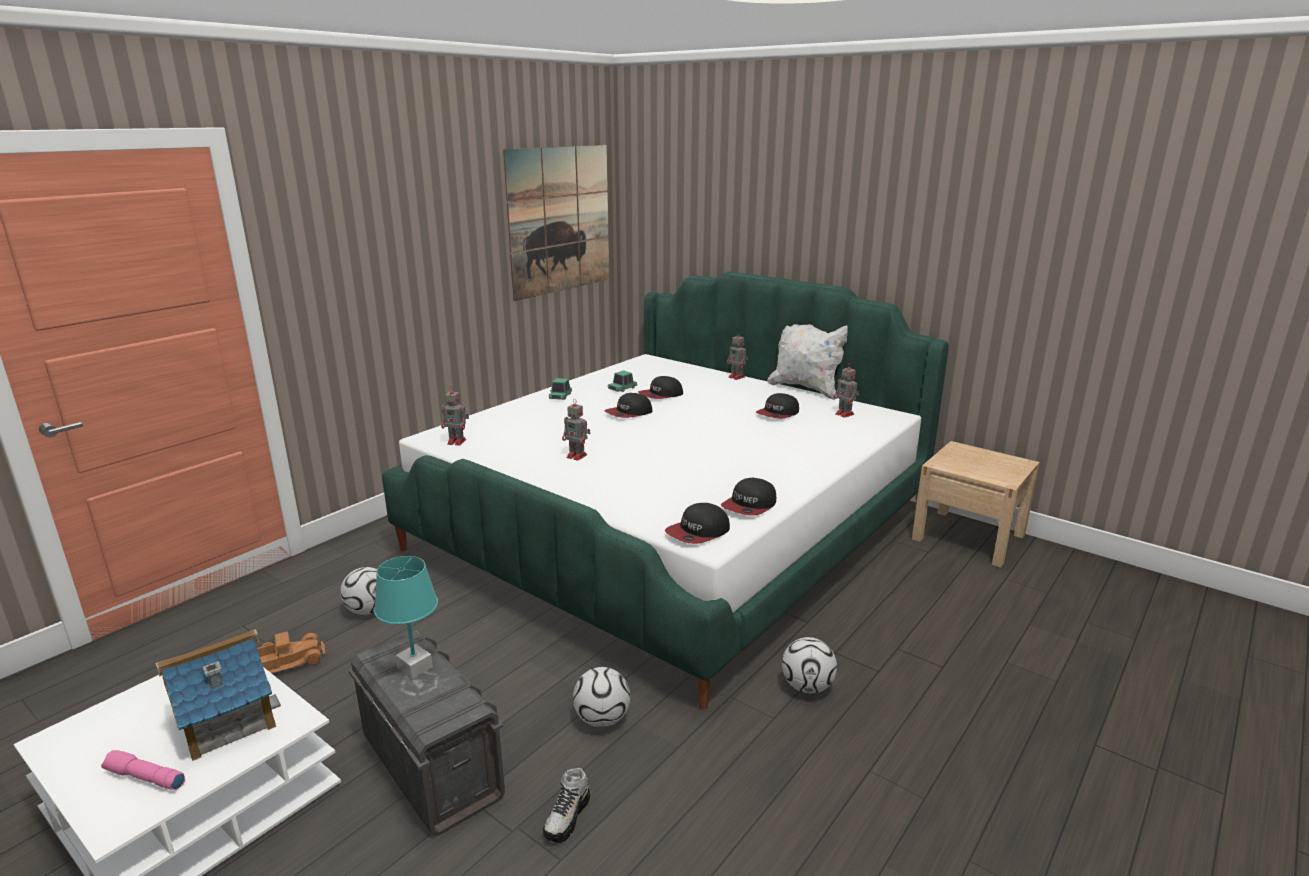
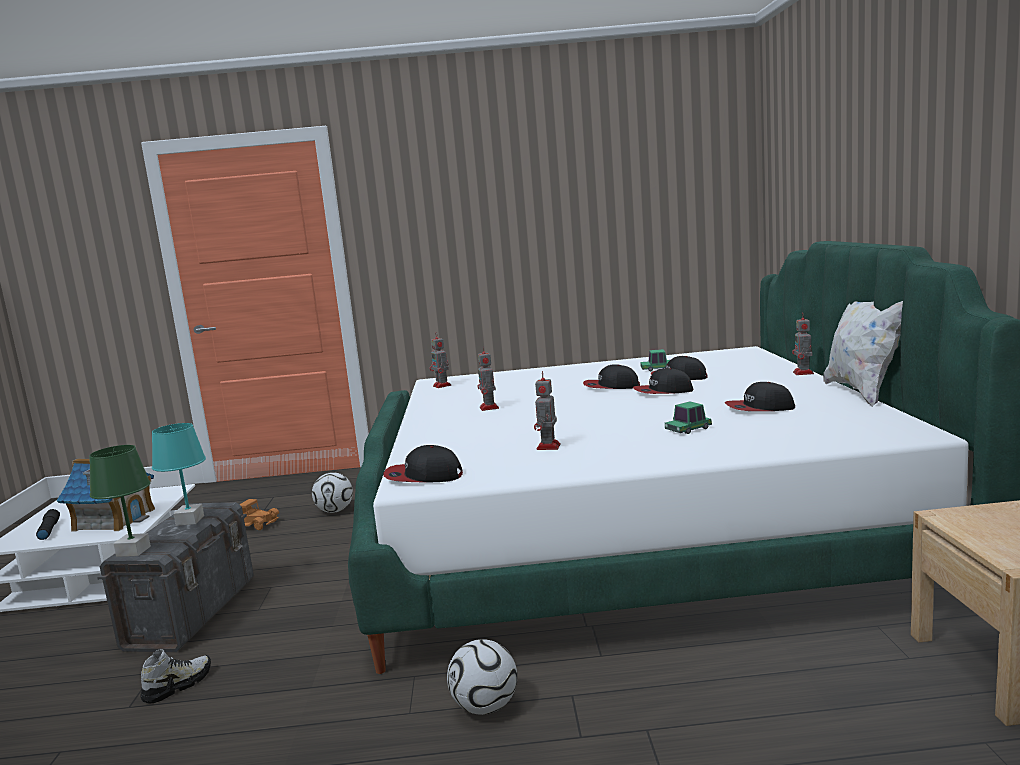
camera: 50 degrees right, 10 degrees down
(144, 778) = (48, 530): pink flashlight -> black flashlight
(436, 721) = (133, 551): none -> green table lamp
(560, 220) = (671, 196): picture -> none
(560, 396) = (589, 368): toy car -> toy car (688, 429)
(567, 817) = (178, 685): shoe -> shoe turned 150 degrees clockwise
(602, 719) = (310, 639): football -> none
(749, 506) = (515, 470): cap -> cap (662, 392)
(845, 414) = (846, 421): toy robot -> toy robot (548, 447)

